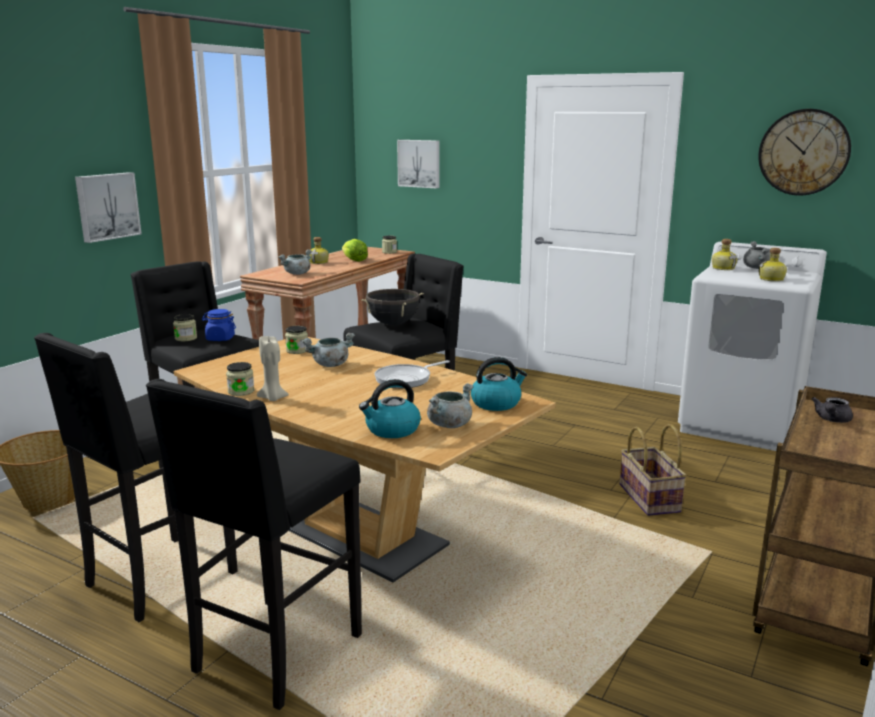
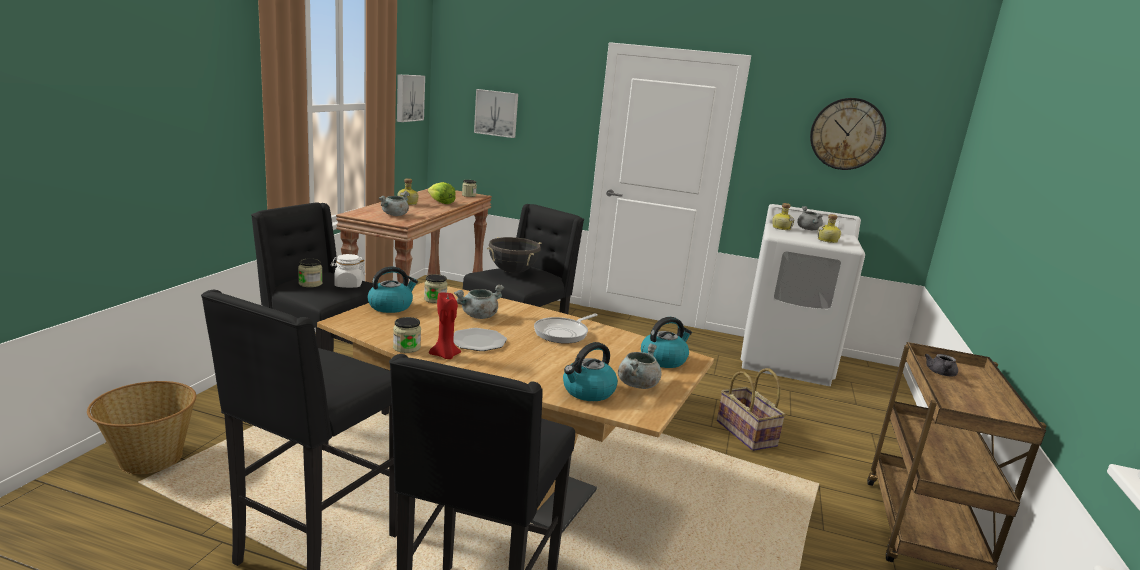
camera: 15 degrees left, 0 degrees up
(107, 206) = (211, 138): picture -> picture (408, 98)
(220, 339) = (348, 285): blue jar -> white jar
(250, 357) = (391, 306): none -> kettle
(272, 398) = (445, 356): beige candle -> red candle
(313, 386) = (478, 341): none -> plate

